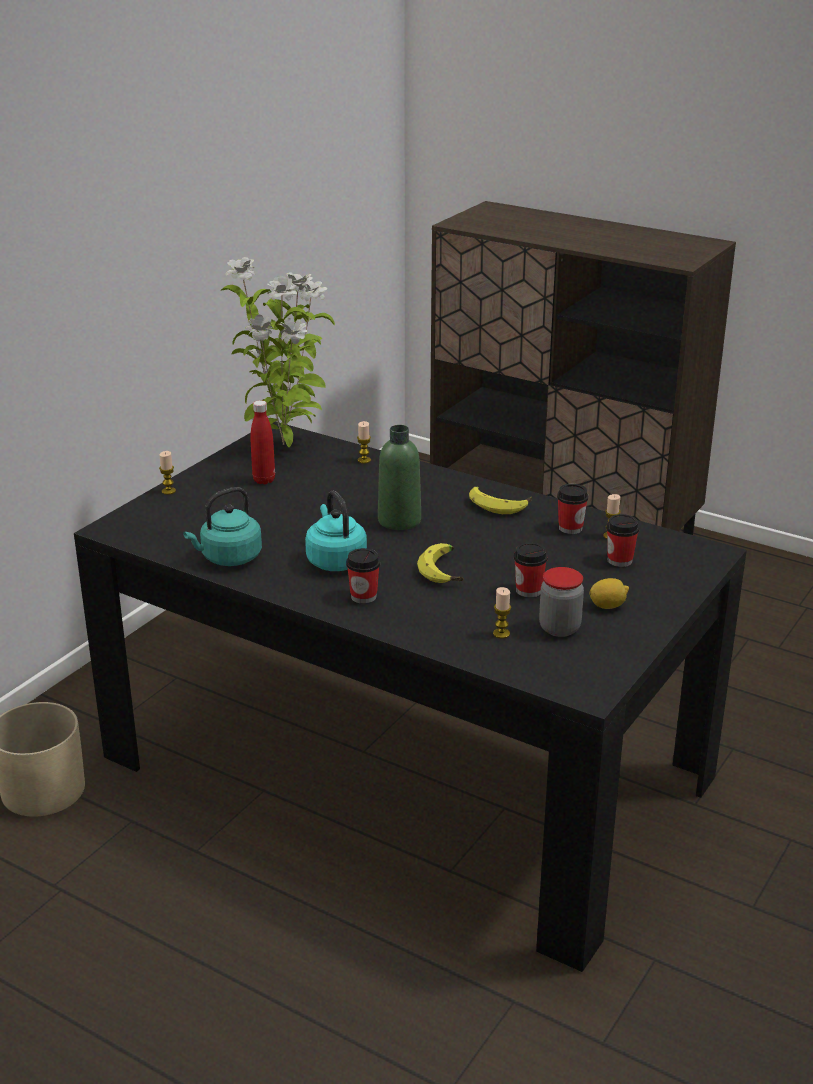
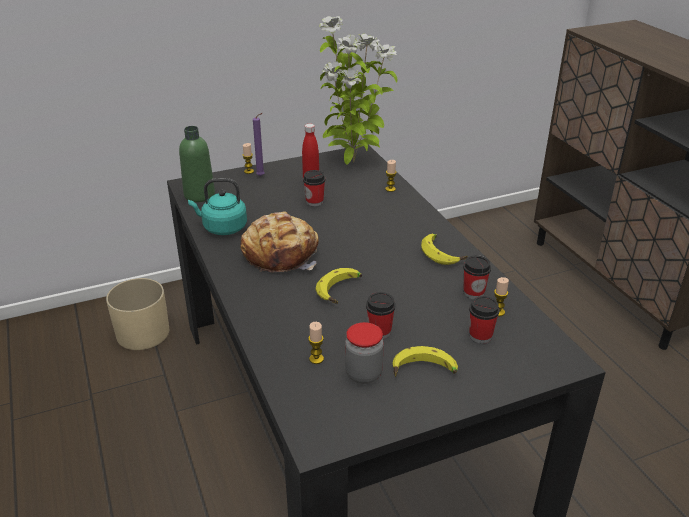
camera: 35 degrees right, 5 degrees up
(193, 491) = (261, 176): none -> purple candle
(335, 560) = (281, 254): turquoise kettle -> bread
(363, 596) = (264, 288): cup -> cup (314, 202)
(399, 520) = (358, 240): green bottle -> green bottle (199, 195)
(608, 606) = (423, 372): lemon -> banana

